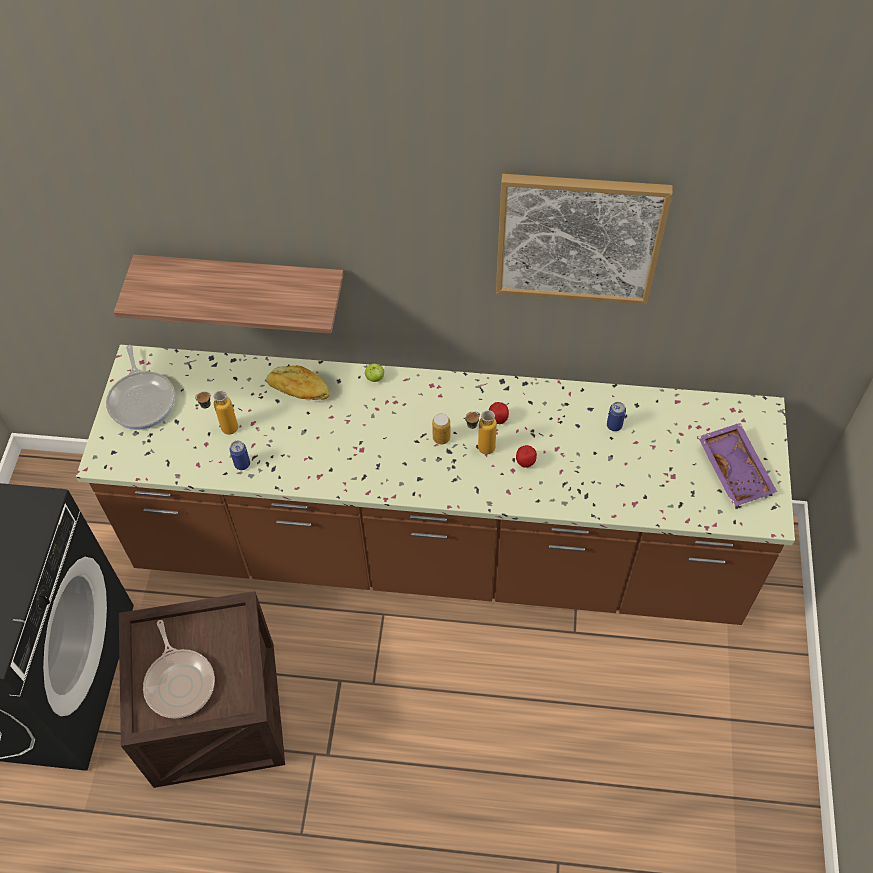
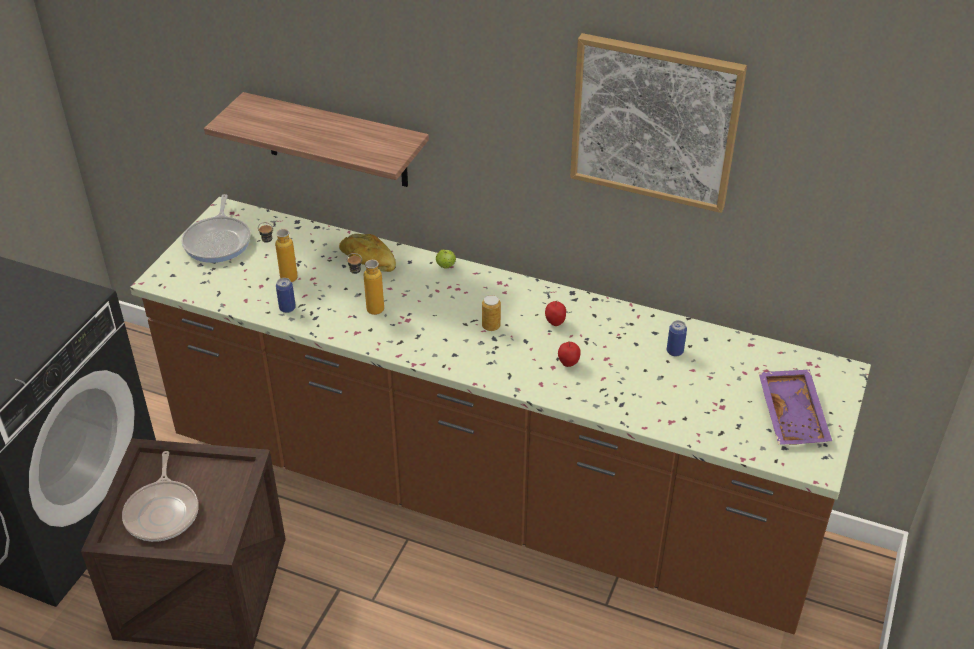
camera: 15 degrees right, 15 degrees down
(479, 450) = (525, 343): bottle -> bottle (367, 309)

